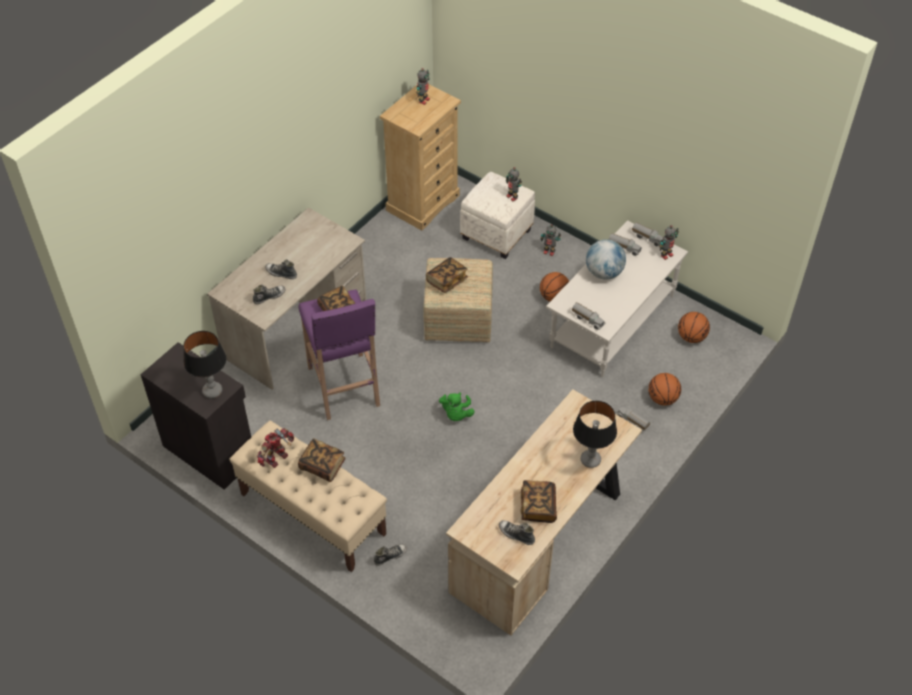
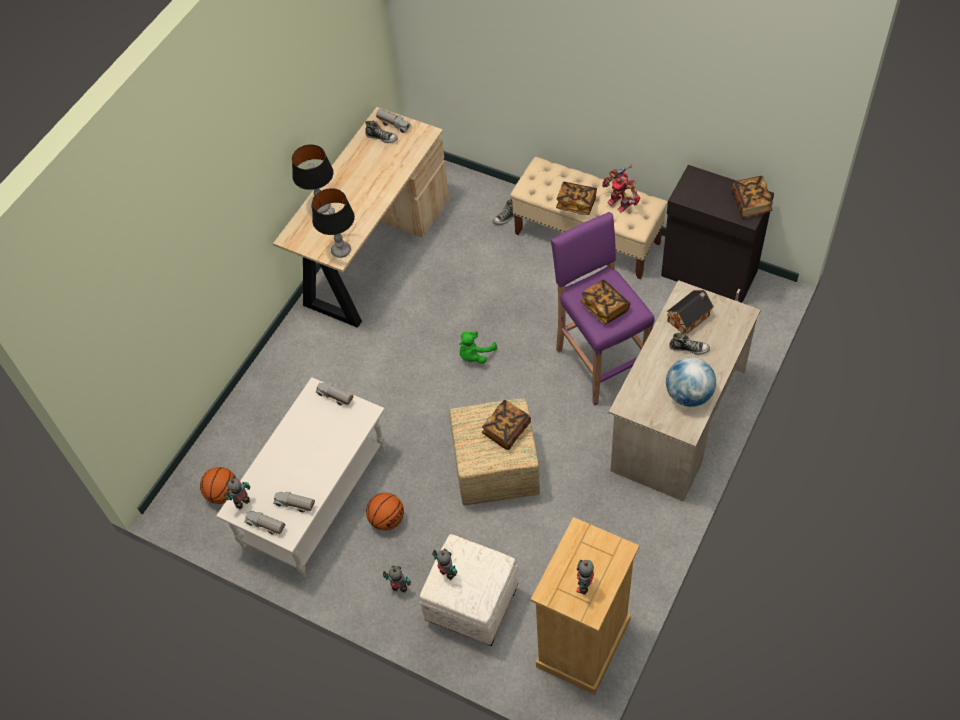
camera: 175 degrees right, 5 degrees up
(212, 391) = (694, 189): table lamp -> table lamp (341, 250)
(269, 296) = (690, 318): shoe -> toy house
(278, 459) = (620, 202): toy robot -> toy robot turned 105 degrees clockwise
(456, 414) = (475, 355): green plush toy -> green plush toy turned 135 degrees counterclockwise
(538, 507) = (365, 161): book -> book (750, 203)
(604, 273) = (319, 463): globe -> globe (688, 395)
(632, 422) = (291, 379): toy truck -> toy truck (394, 124)
(662, 398) = (259, 411): basketball -> none

